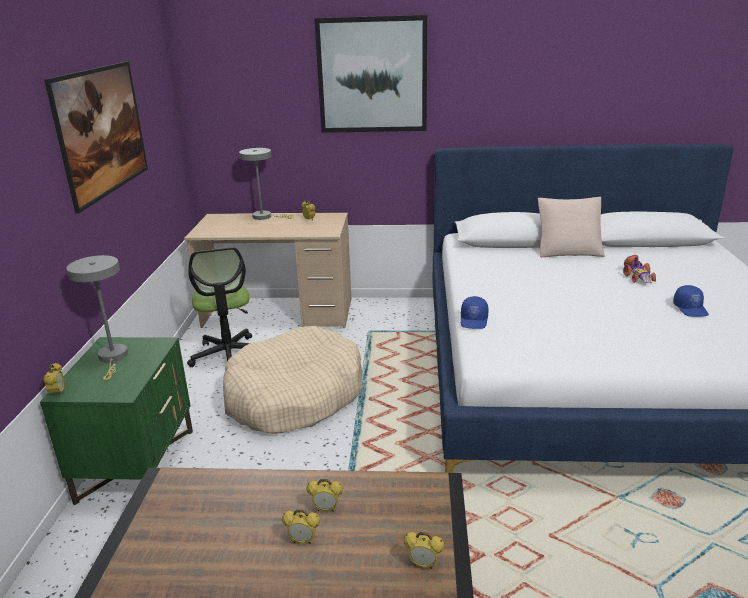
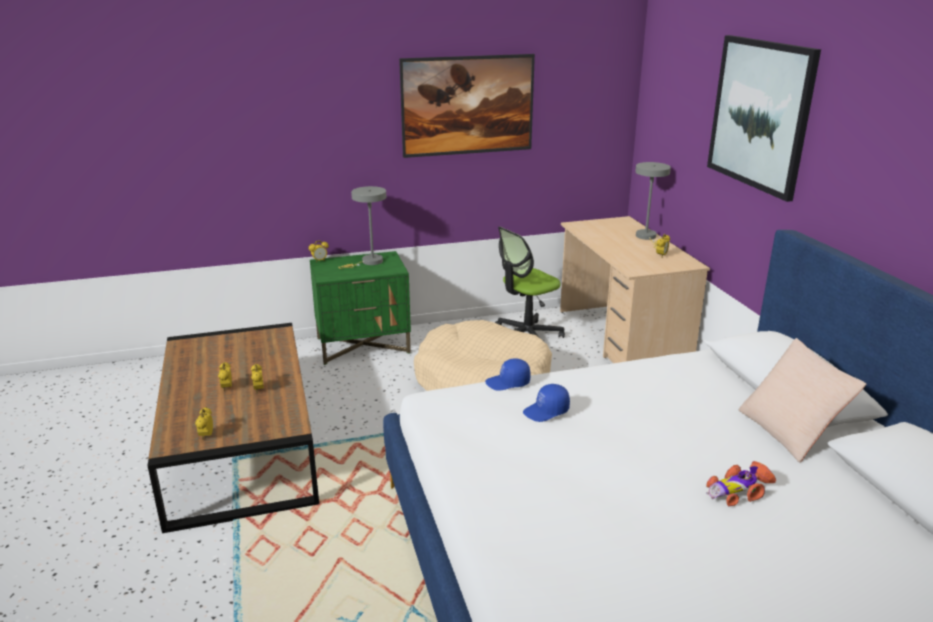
camera: 70 degrees right, 0 degrees up
(691, 309) = (655, 541): blue cap -> blue cap (546, 411)

